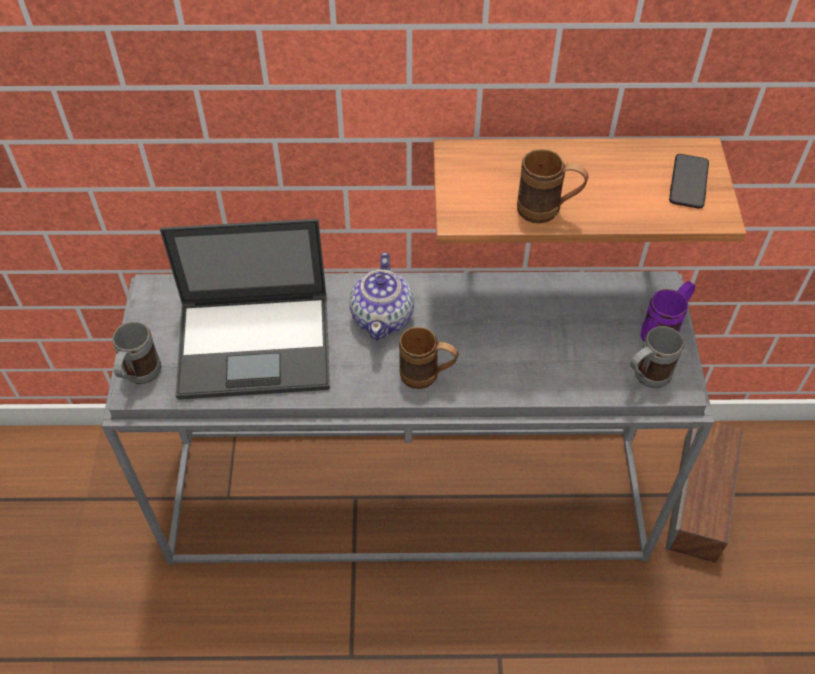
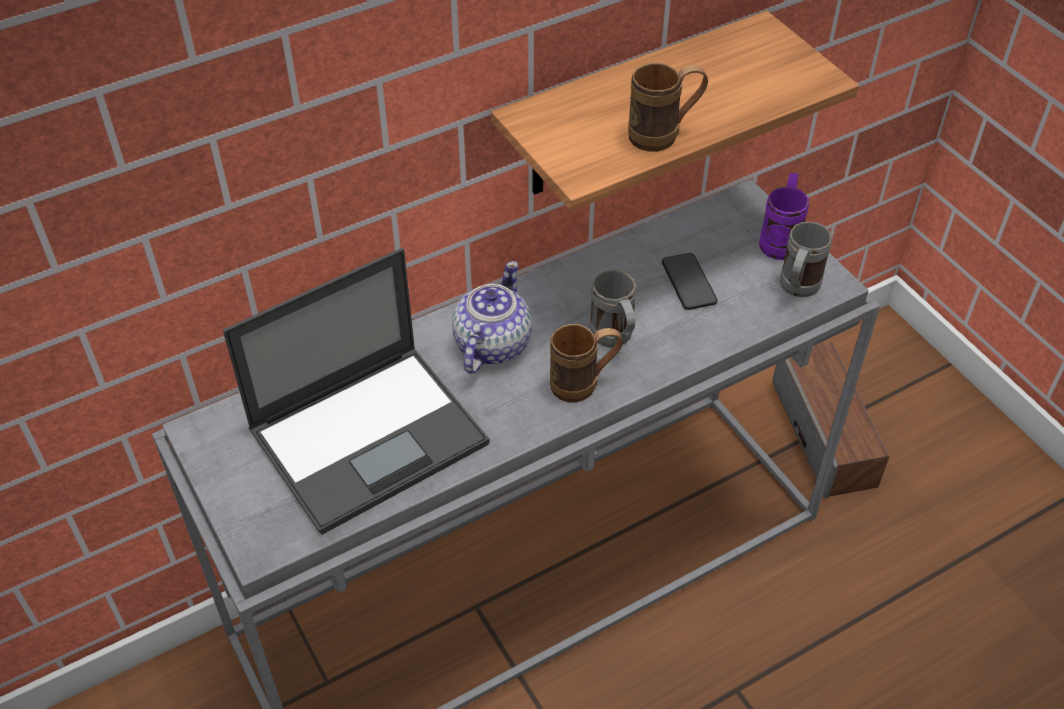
camera: 30 degrees left, 5 degrees down
(139, 377) = (256, 533): grey mug -> grey mug (614, 340)
(383, 316) = (491, 345): teapot -> teapot turned 135 degrees counterclockwise
(688, 182) = (772, 59): phone -> phone (688, 282)

